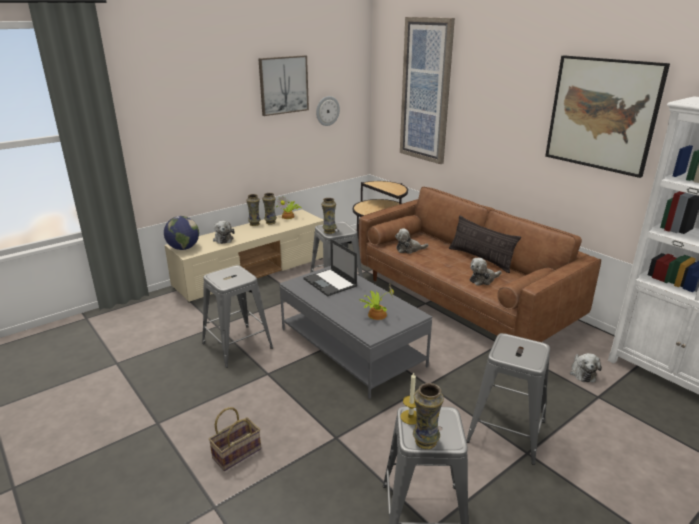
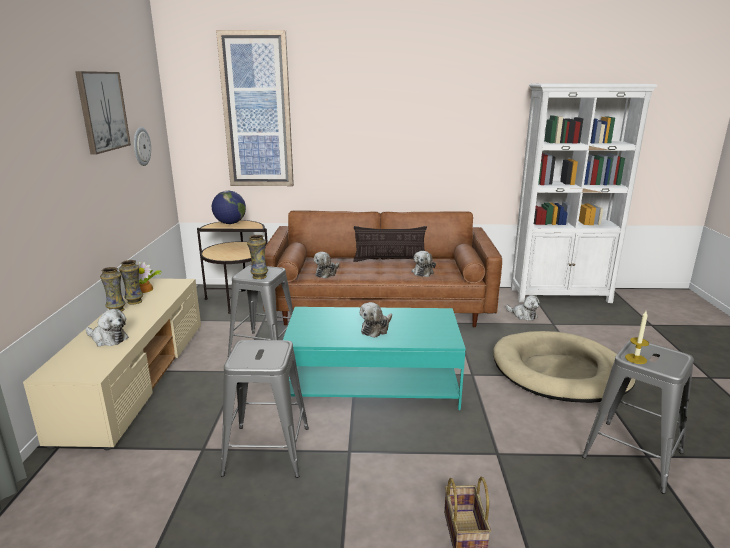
camera: 50 degrees left, 5 degrees down
(183, 248) = (69, 371): globe -> globe (230, 223)
(330, 283) = (327, 323): laptop -> none
(347, 302) = (376, 329): none -> plush toy
(351, 347) = (373, 383): grey coffee table -> turquoise coffee table
(376, 314) = (417, 326): potted plant -> none
(425, 441) = (674, 365): vase -> none
(506, 431) = (560, 371): grey stool -> beige dog bed
(602, 114) = (459, 108): picture -> none

